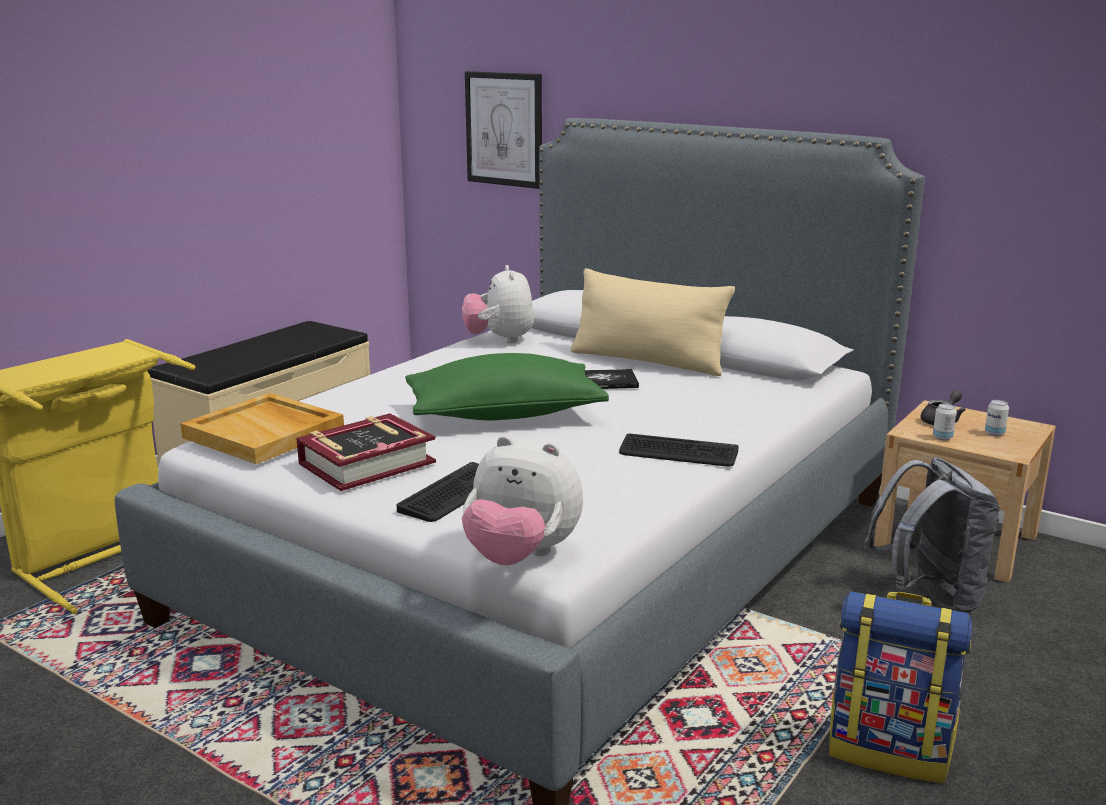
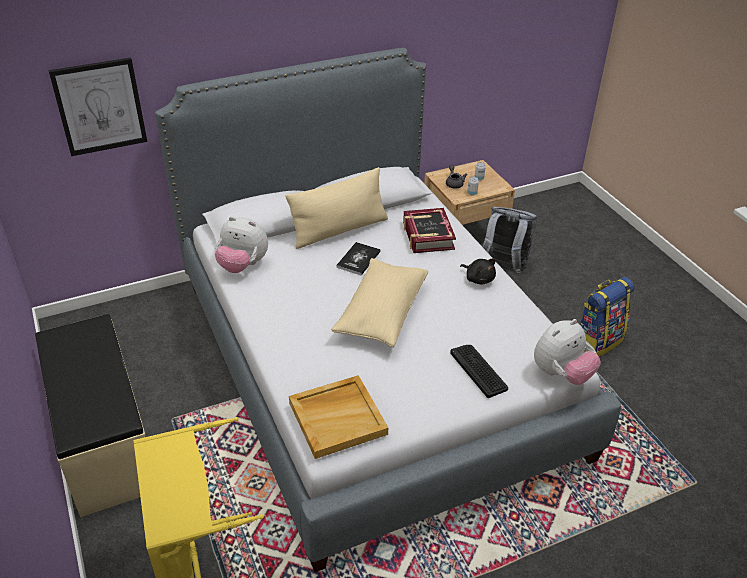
camera: 60 degrees left, 20 degrees up
(366, 463) = (416, 389): book -> book (427, 236)
(504, 414) = (381, 313): green pillow -> beige pillow
(678, 452) = (478, 278): keyboard -> black plush toy

